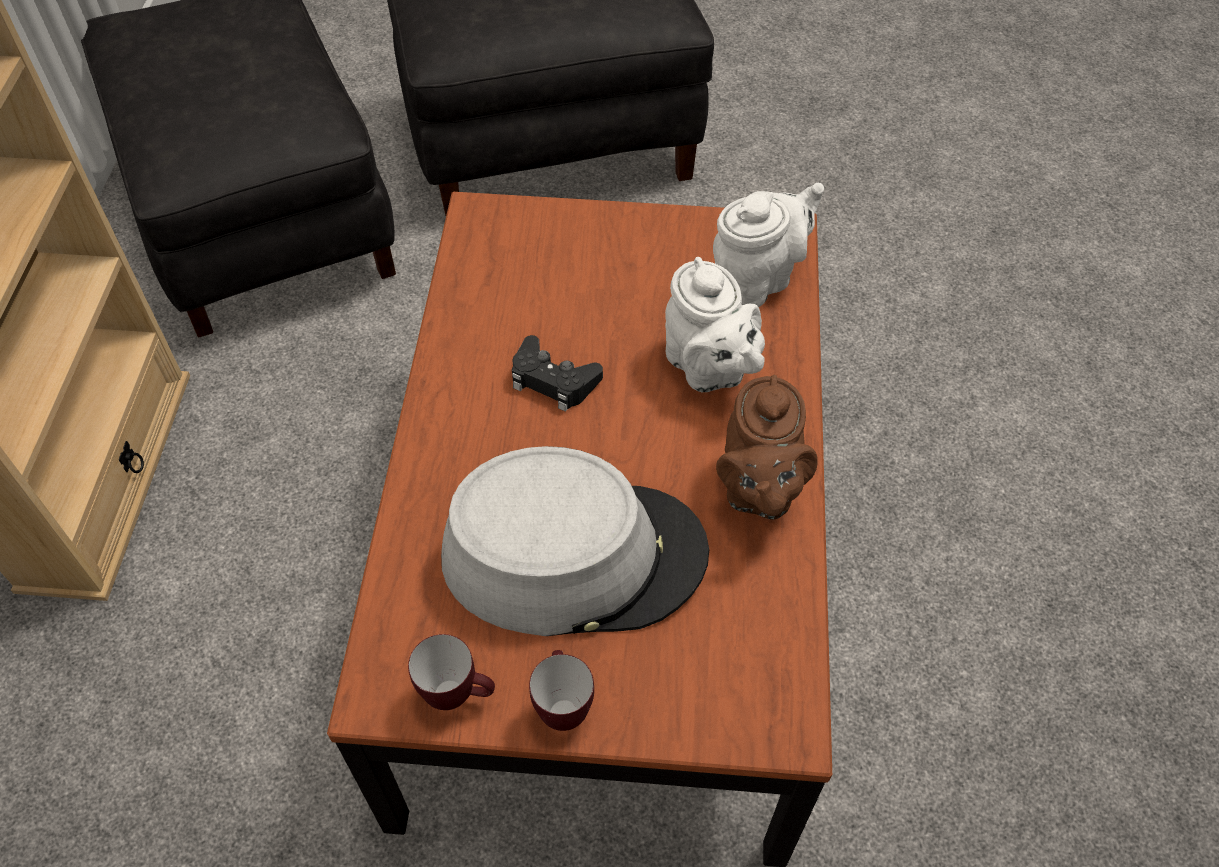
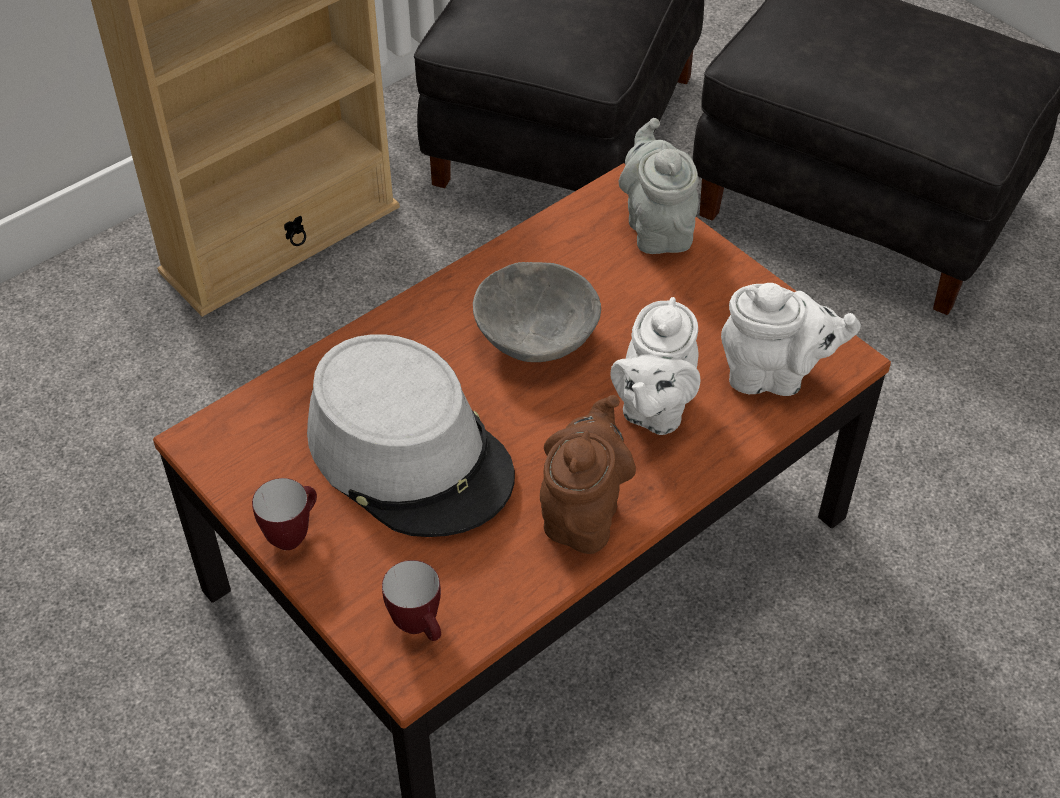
camera: 45 degrees right, 5 degrees down
(458, 695) = (244, 476): mug -> mug (420, 627)
(542, 225) = (657, 227): none -> grey teapot
(553, 380) = (534, 336): black game controller -> grey bowl
(758, 490) = (583, 513): brown teapot -> brown teapot turned 150 degrees clockwise

